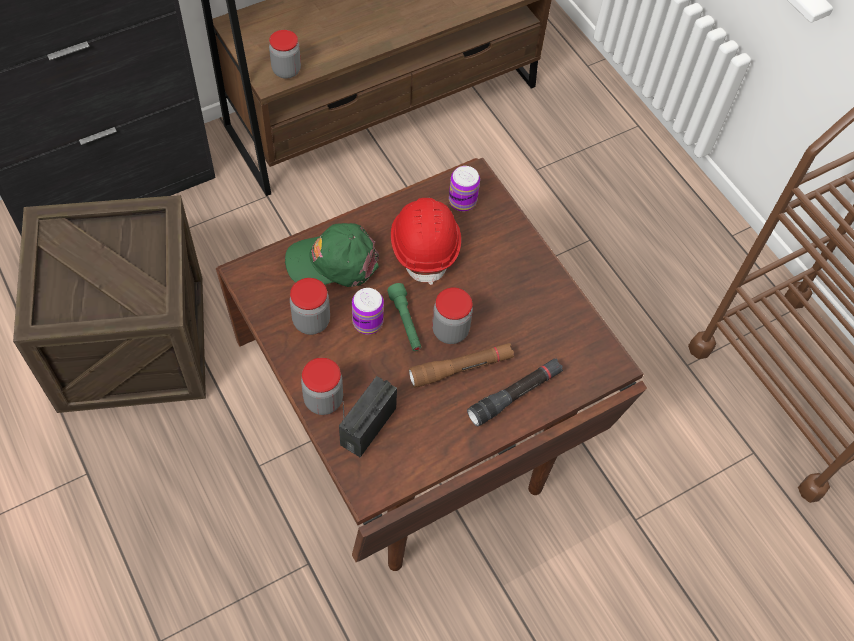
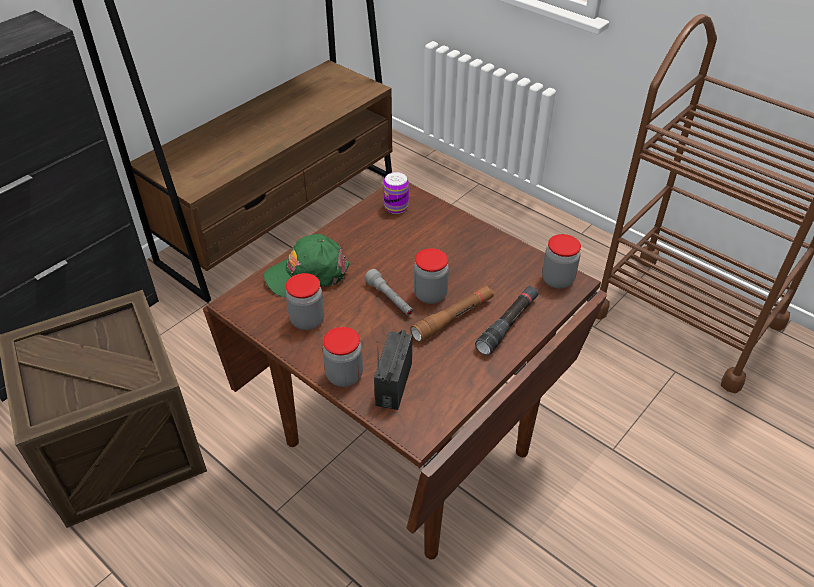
camera: 15 degrees left, 15 degrees down
(286, 70) = (204, 180): jar -> jar (557, 280)
(367, 322) = (357, 308): can -> none
(405, 322) = (390, 299): green flashlight -> grey flashlight
(425, 246) = (380, 243): red hard hat -> none

